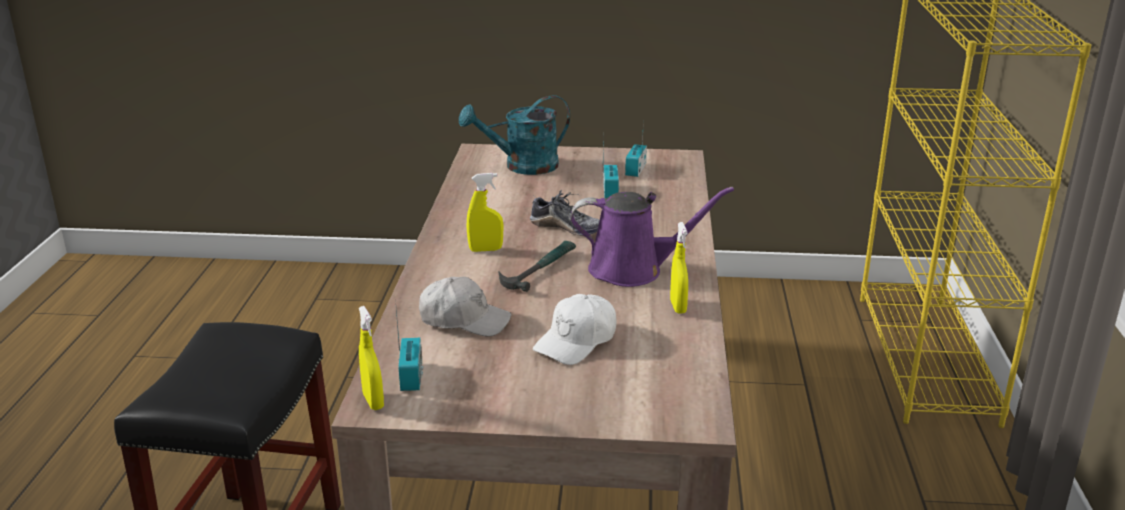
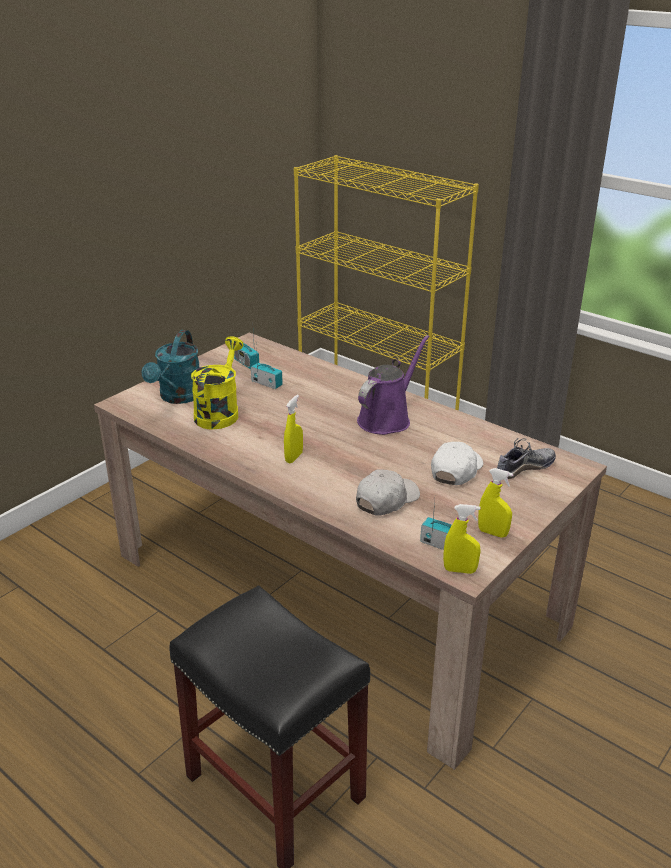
camera: 55 degrees left, 5 degrees up
(522, 191) = (219, 412): none -> yellow watering can
(538, 270) = (348, 449): hammer -> none
(566, 228) = (300, 418): shoe -> shoe (524, 468)
(577, 341) = (456, 470): white cap -> white cap turned 135 degrees counterclockwise
(678, 307) = (449, 423): yellow spray bottle -> yellow spray bottle (492, 533)

